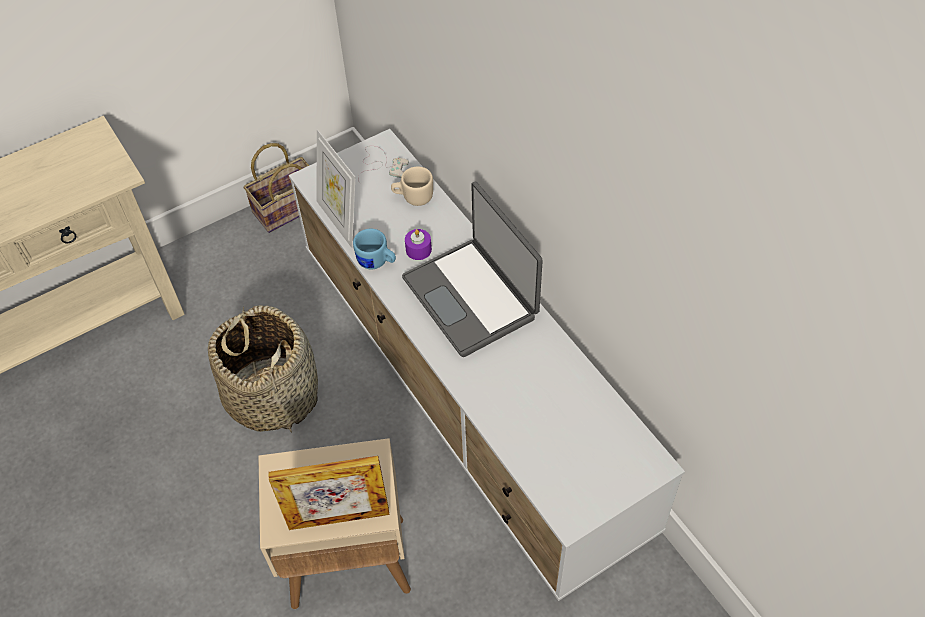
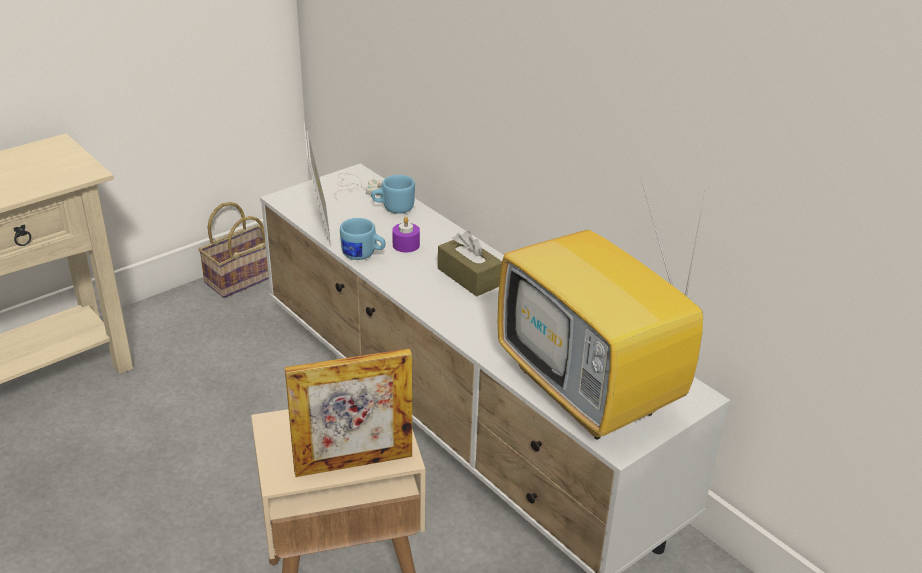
camera: 10 degrees left, 20 degrees down
(273, 395) = (239, 433): basket -> none
(340, 220) = (319, 227): picture frame -> picture frame turned 150 degrees counterclockwise
(413, 197) = (393, 208): beige mug -> blue mug
(472, 297) = (469, 277): laptop -> brown tissue box
(559, 454) = (592, 393): none -> television

